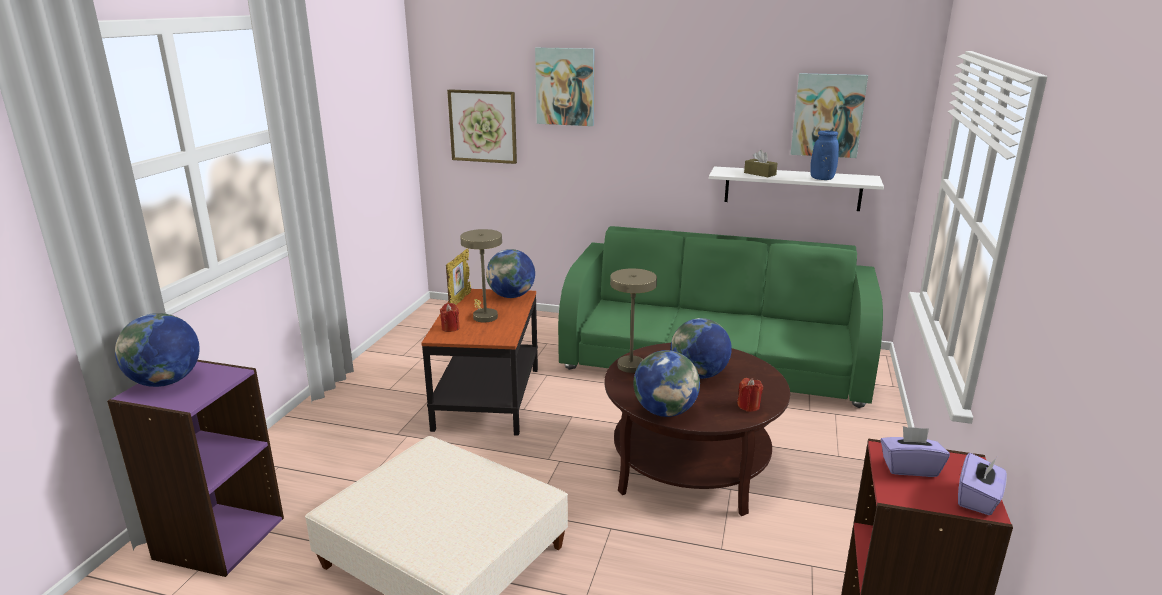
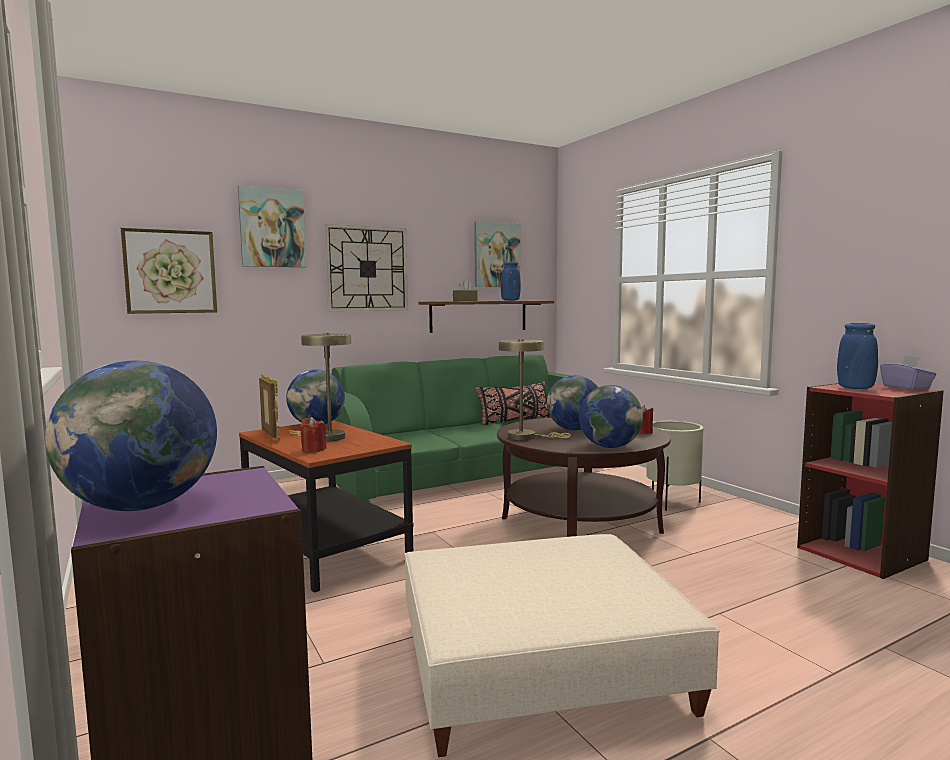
camera: 45 degrees left, 15 degrees down
(657, 128) = (367, 269): none -> wall clock
(784, 323) = (514, 421): none -> black pillow
(792, 188) = (479, 316): white shelf -> brown shelf
(832, 489) = (672, 502): none -> beige planter
(909, 467) = (855, 388): purple tissue box -> blue vase

